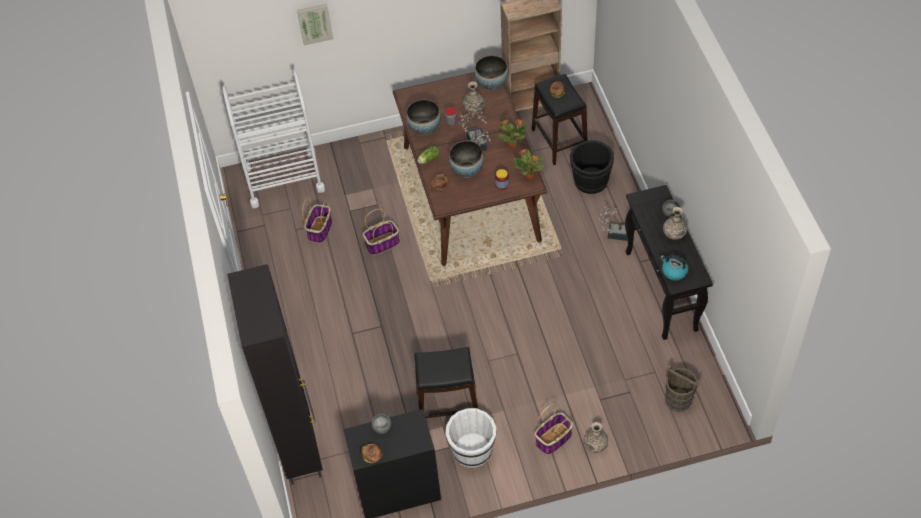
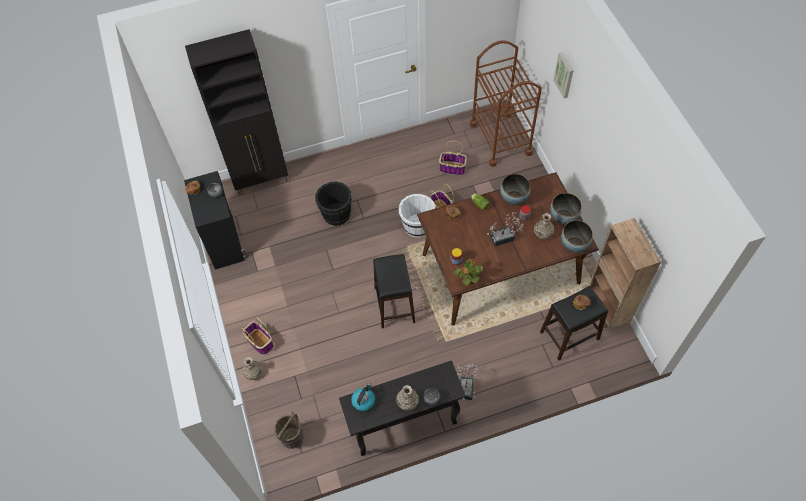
camera: 85 degrees right, 5 degrees up
(283, 179) = (500, 139): white cart -> brown cart
(448, 407) = (291, 268): black stool -> black stool (394, 305)
(467, 170) = (469, 233): bowl -> bowl (563, 217)
(472, 451) = (253, 286): white bucket -> white bucket (417, 226)
(512, 144) = (503, 265): potted plant -> none
(590, 181) = (524, 363): black bucket -> black bucket (336, 214)

